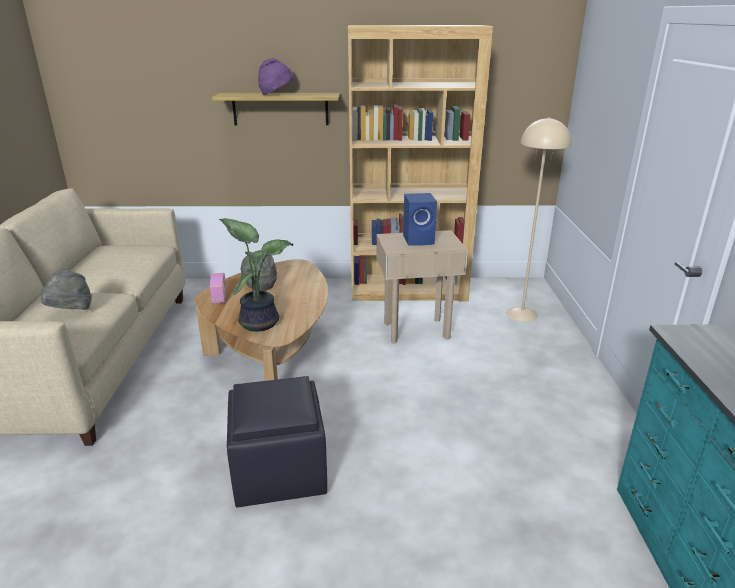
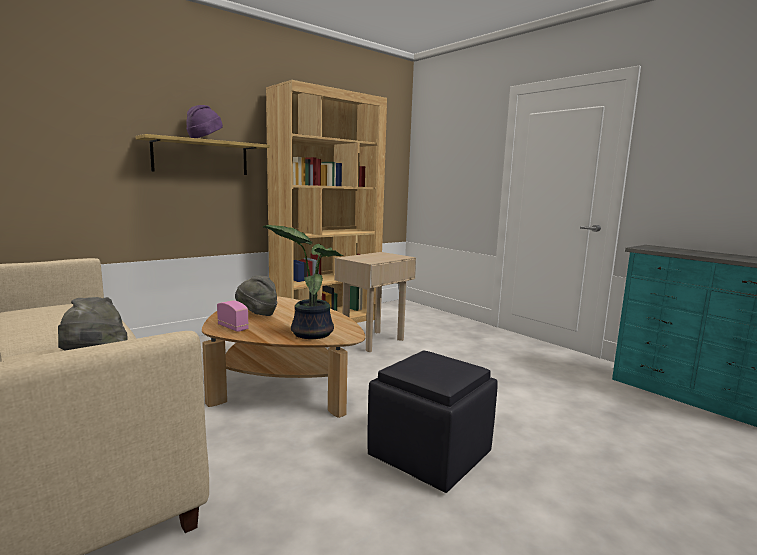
camera: 40 degrees left, 15 degrees down
(419, 240) = (374, 256): blue speaker -> none
(522, 314) = (423, 317): beige floor lamp -> none

